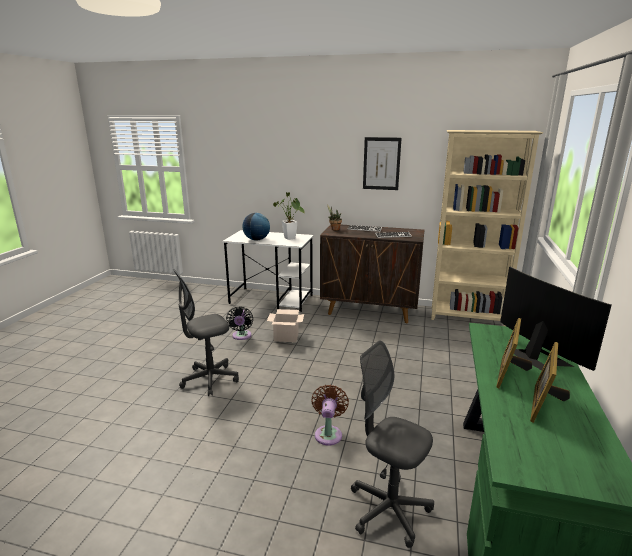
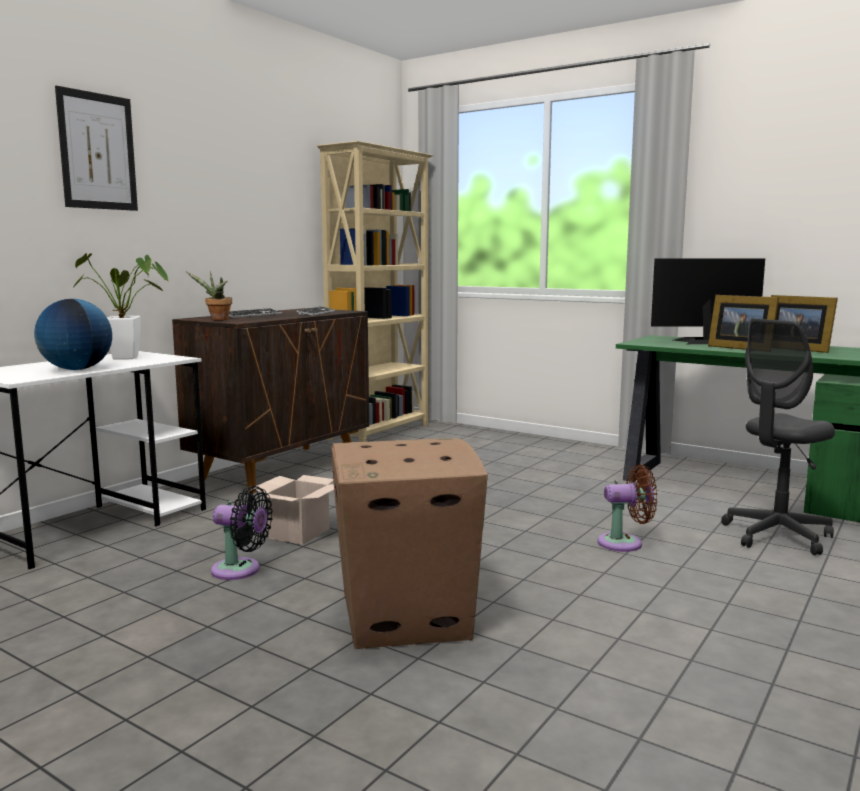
camera: 70 degrees left, 10 degrees down
(209, 380) = (403, 617): grey office chair -> cardboard box
(328, 433) = (625, 543): brown fan -> brown fan turned 150 degrees clockwise
(381, 163) = (238, 196): picture -> picture (97, 151)

